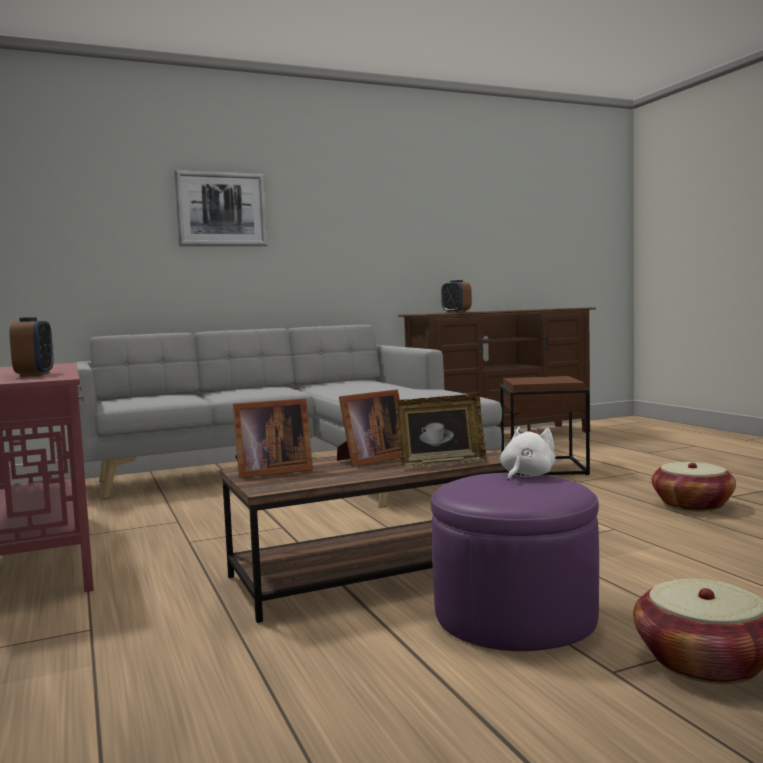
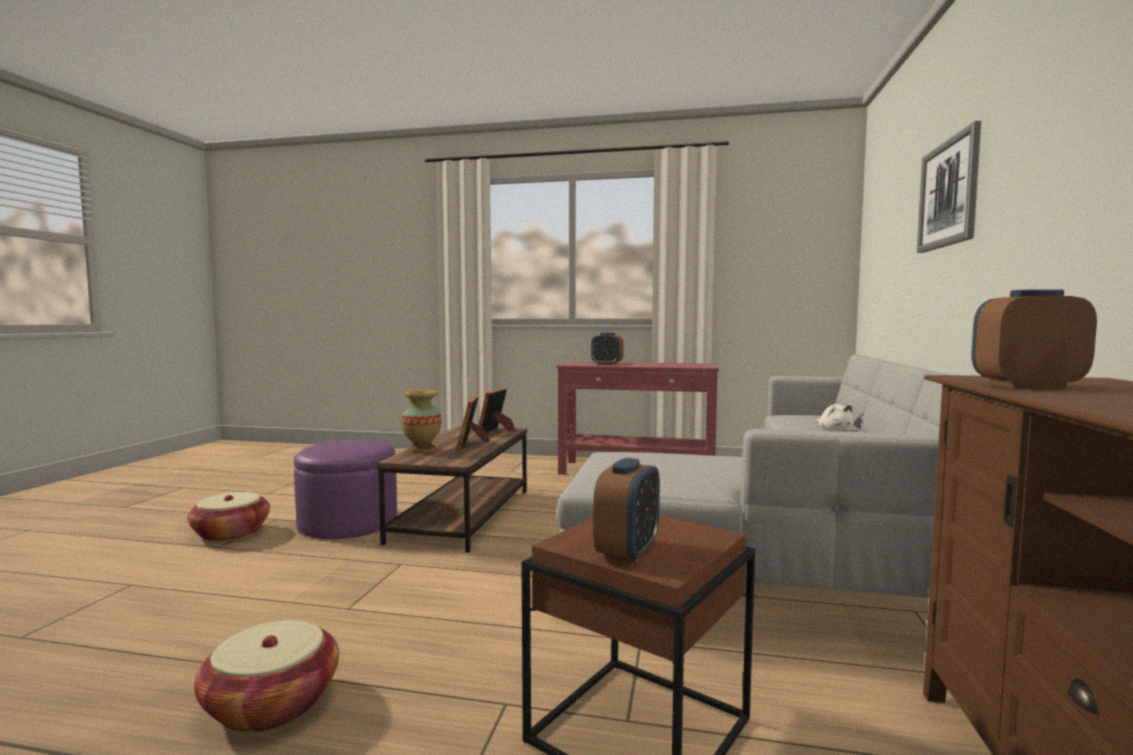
camera: 125 degrees right, 0 degrees up
(441, 463) = (422, 450): picture frame -> vase
(526, 476) = (347, 450): white plush toy -> white plush toy (834, 430)
(557, 379) = (628, 551): none -> alarm clock

